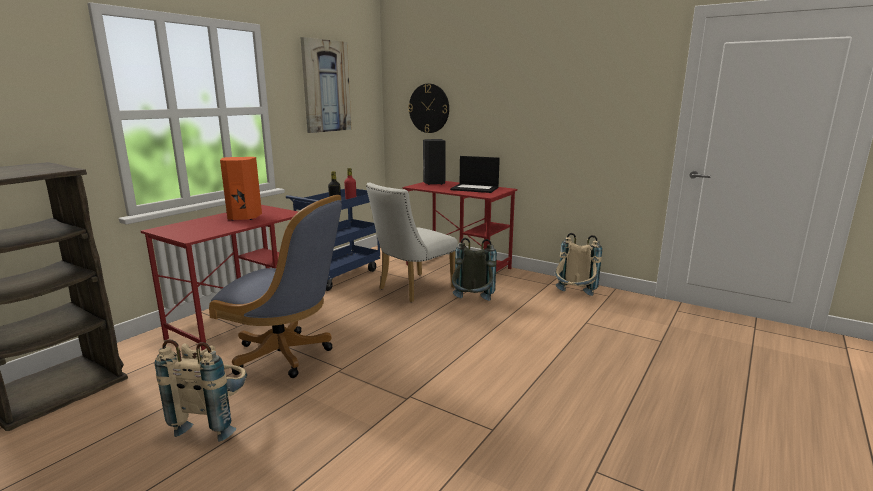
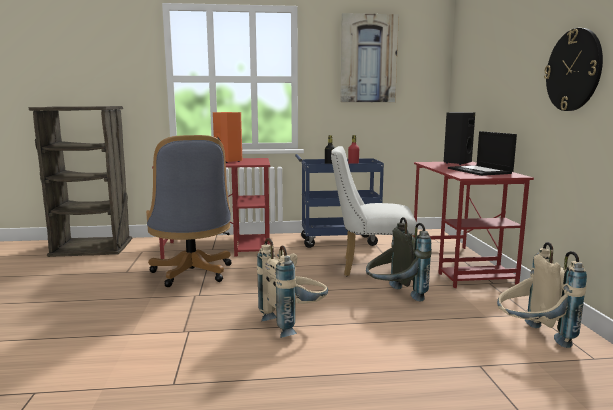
camera: 50 degrees right, 5 degrees down
(214, 420) = (95, 289): beige backpack -> beige backpack (294, 323)
(429, 108) = (476, 78): wall clock -> wall clock (573, 70)

